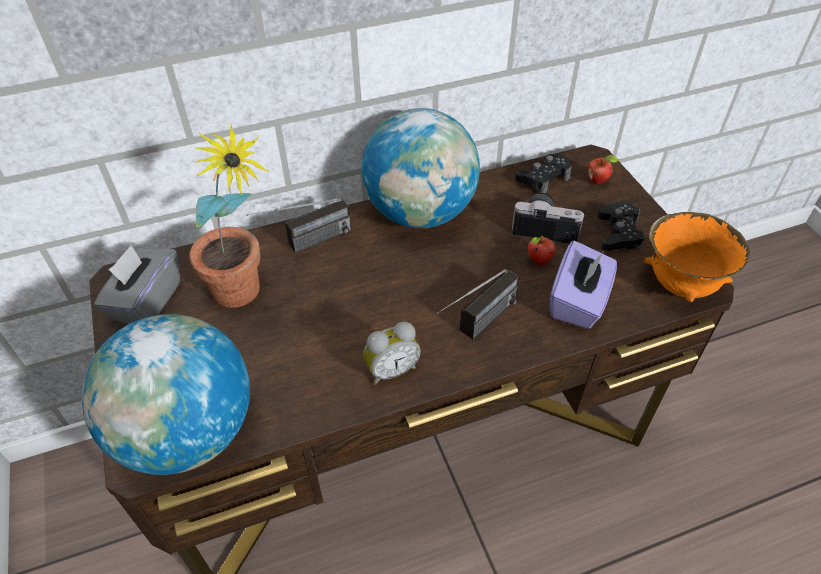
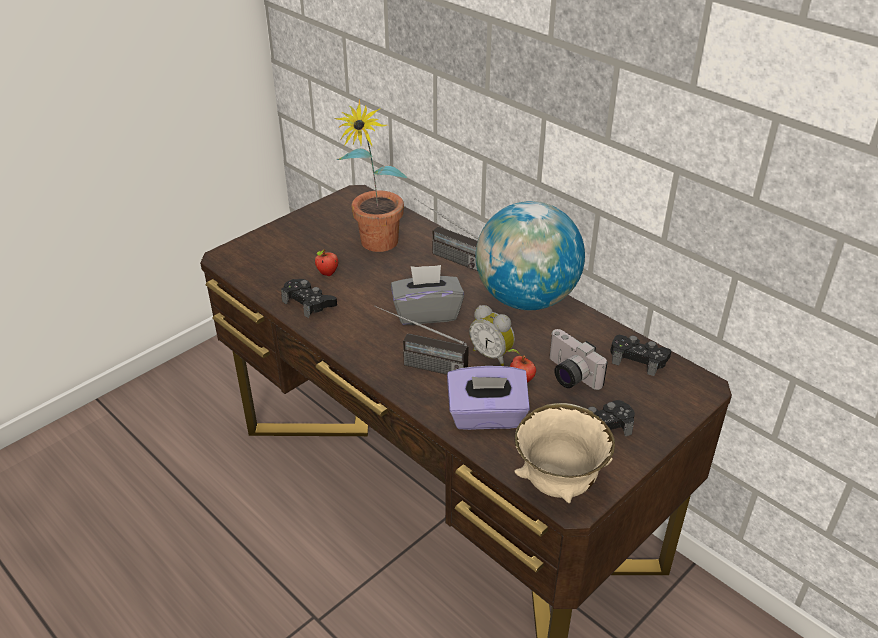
camera: 65 degrees right, 10 degrees down
(146, 301) = (345, 212): grey tissue box -> grey tissue box (426, 313)
(188, 432) = (253, 266): globe -> none
(310, 393) = (309, 302): none -> black game controller
(391, 370) = (349, 332): alarm clock -> alarm clock (492, 355)
(545, 227) = (568, 375): camera -> camera turned 150 degrees clockwise
(598, 181) = (669, 397): apple -> apple (327, 274)
(681, 285) = (559, 484): orange bowl -> beige bowl

